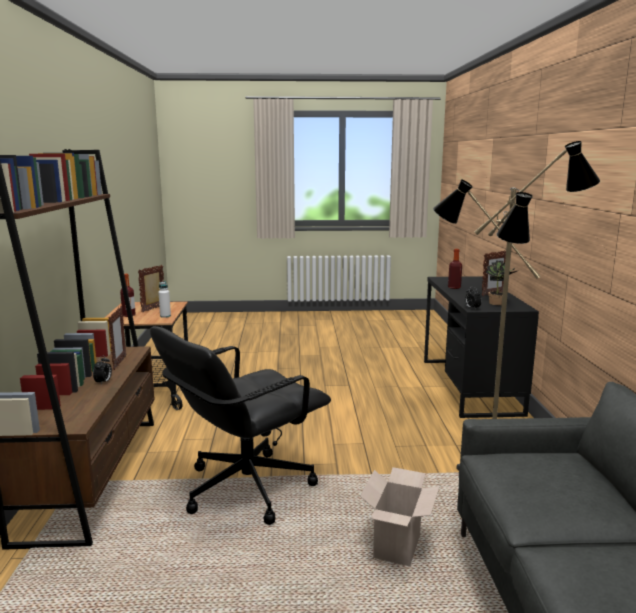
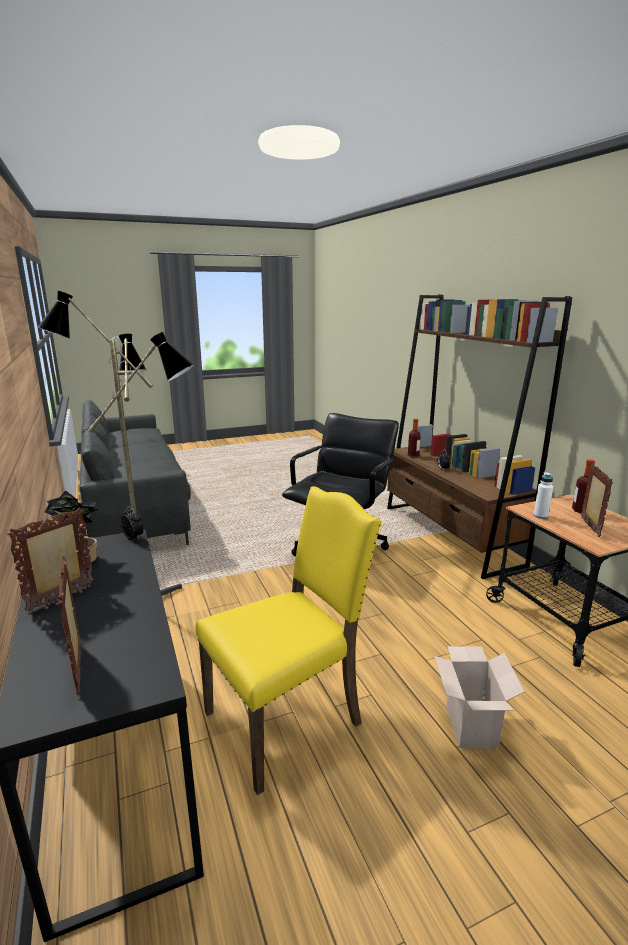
camera: 160 degrees right, 5 degrees up
(119, 363) = (469, 482): picture frame -> picture frame (80, 667)
(378, 385) = (287, 719): none -> yellow chair
(398, 548) = (227, 533): cardboard box -> cardboard box (468, 724)
(454, 287) = (132, 617): bottle -> bottle (413, 455)

